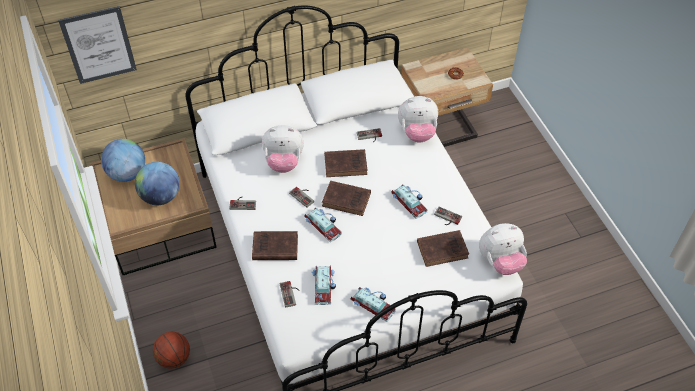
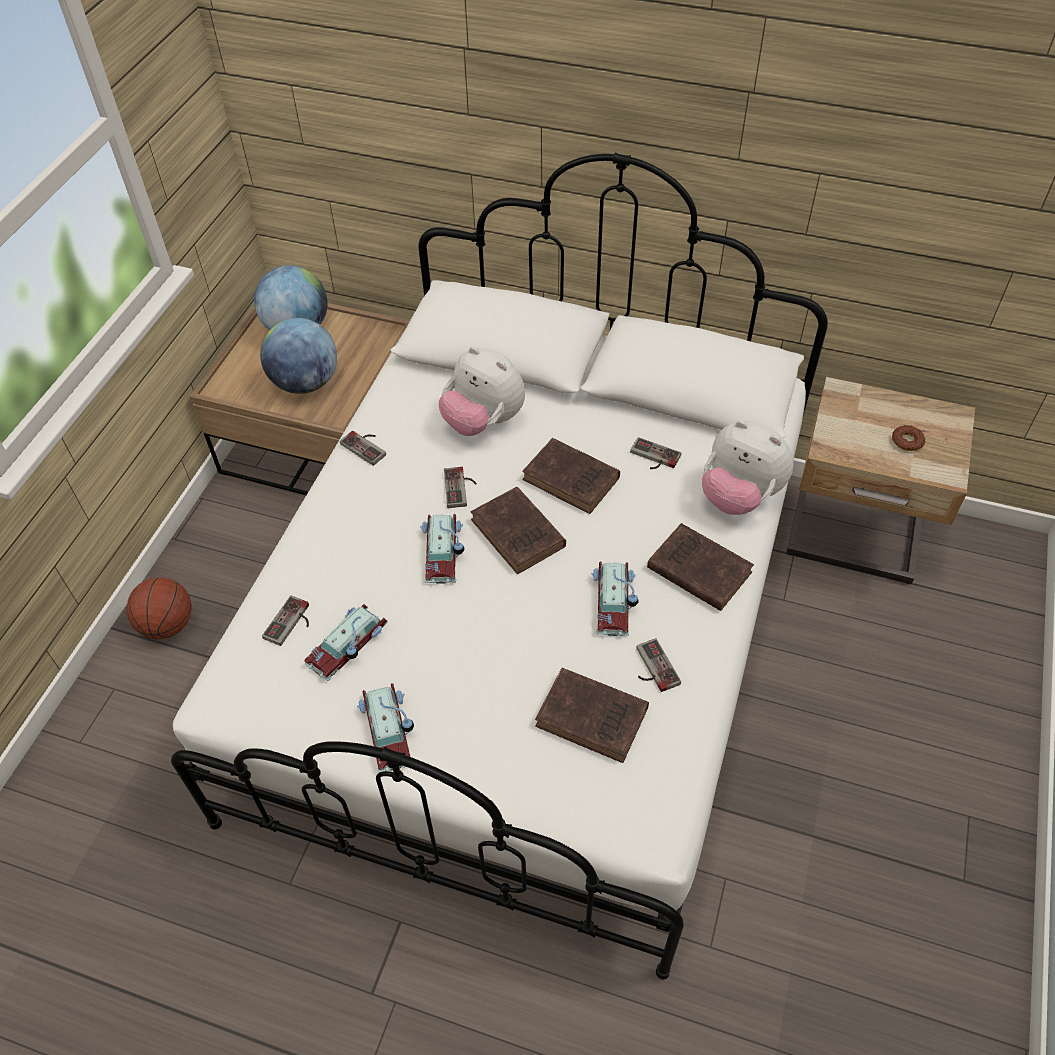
camera: 40 degrees right, 0 degrees up
(99, 45) = (292, 86): picture -> none
(274, 248) = (340, 538): brown book -> brown book (696, 569)
(500, 261) = (675, 811): plush toy -> none

